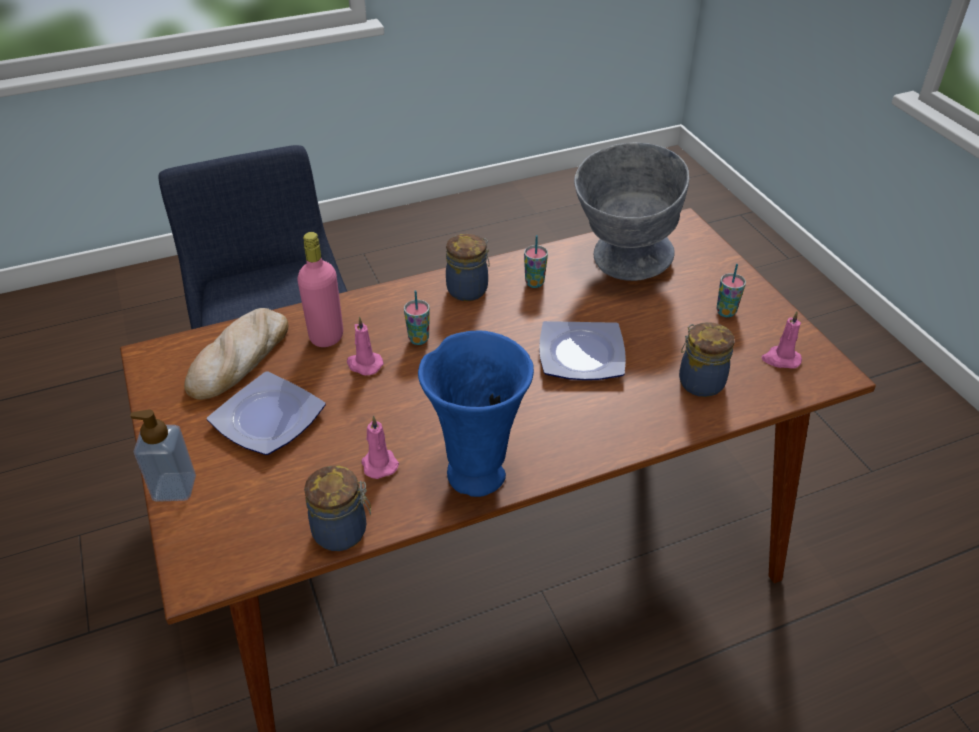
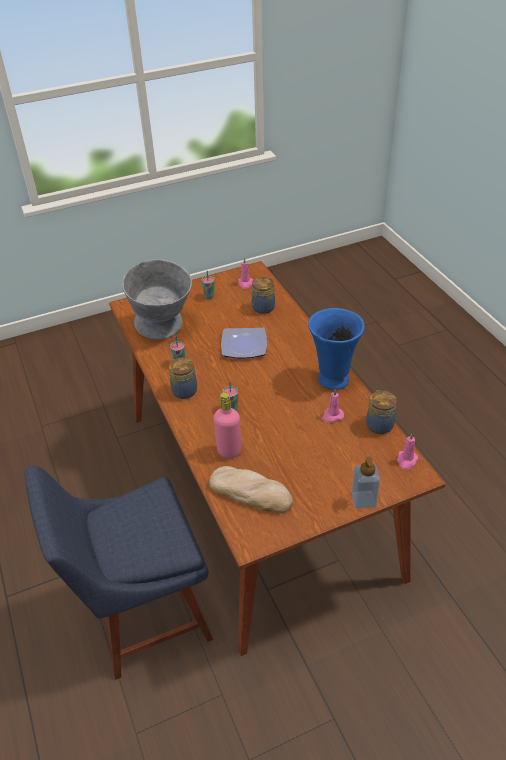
camera: 90 degrees left, 0 degrees up
(268, 420) = (306, 467): plate -> none
(364, 364) = (255, 431): pink candle -> pink candle (406, 461)

